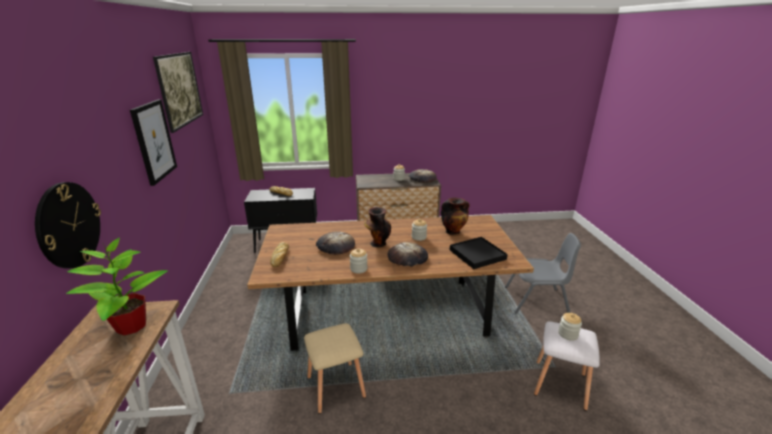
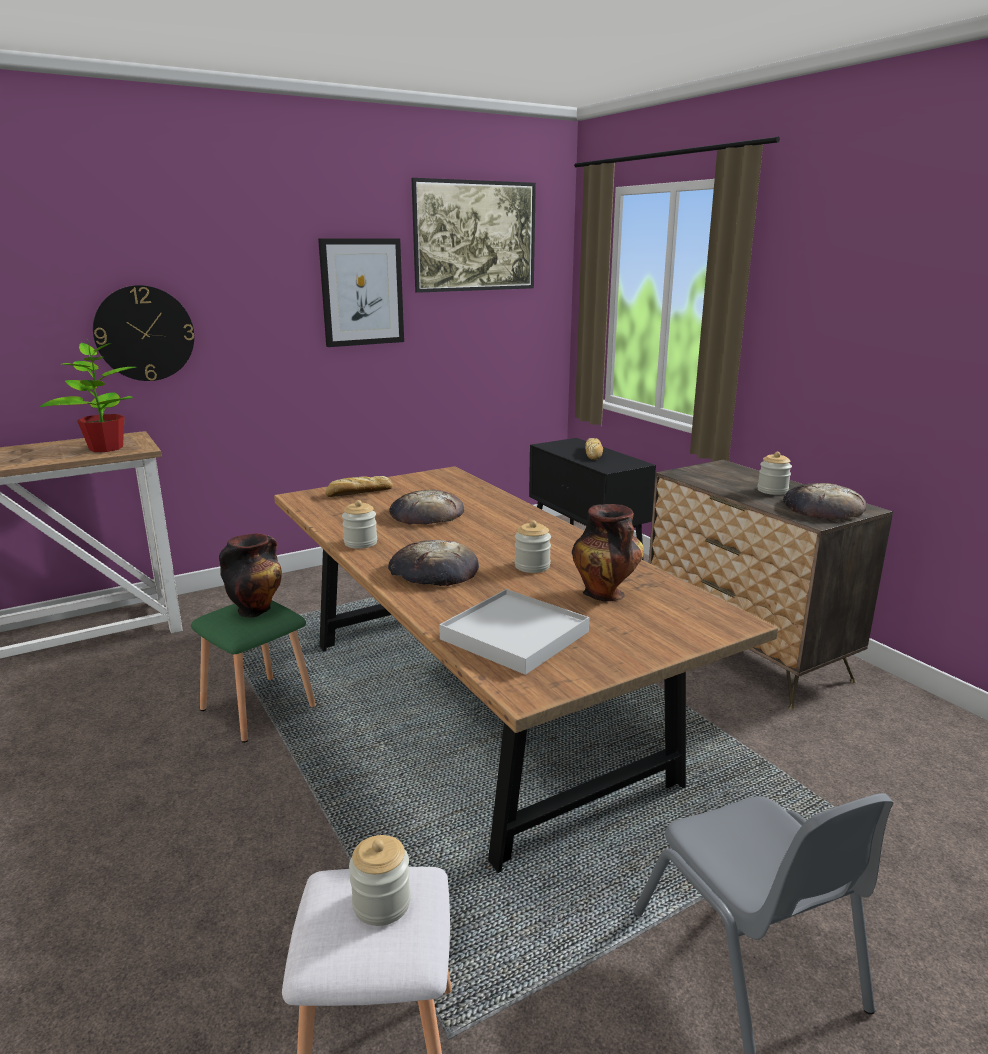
camera: 65 degrees right, 5 degrees down
(335, 386) = (259, 707): beige stool -> green stool
(377, 243) = (468, 538): vase -> vase (256, 609)
(477, 254) = (514, 635): black tray -> white tray

